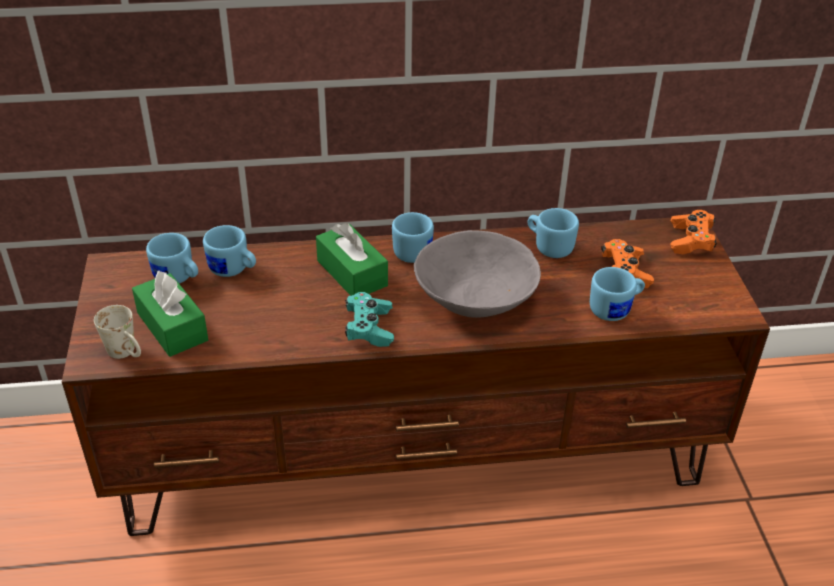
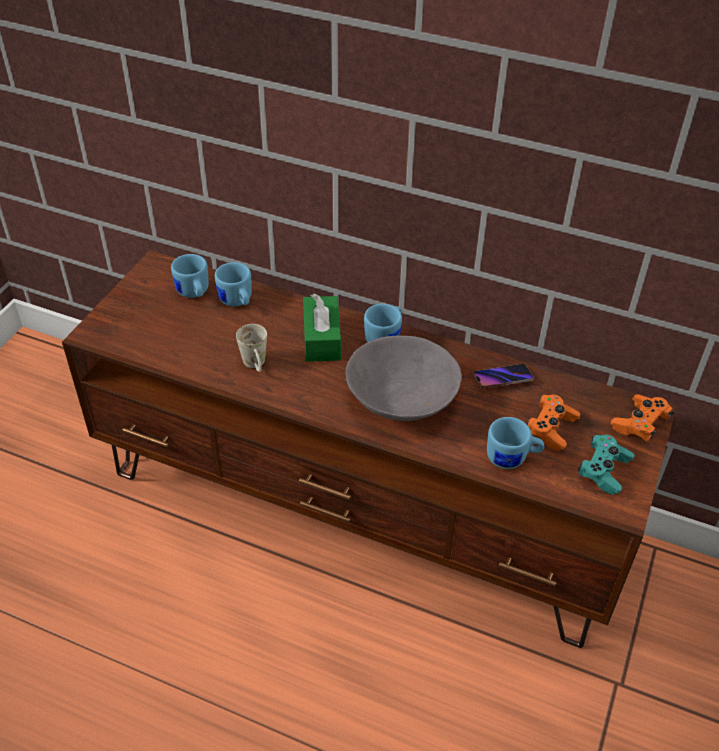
camera: 30 degrees right, 5 degrees up
(127, 353) = (116, 338): white mug -> white mug (256, 365)
(172, 326) = (161, 330): green tissue box -> none
(369, 328) = (298, 390): turquoise game controller -> turquoise game controller (603, 470)
(549, 246) = (502, 378): blue mug -> phone

